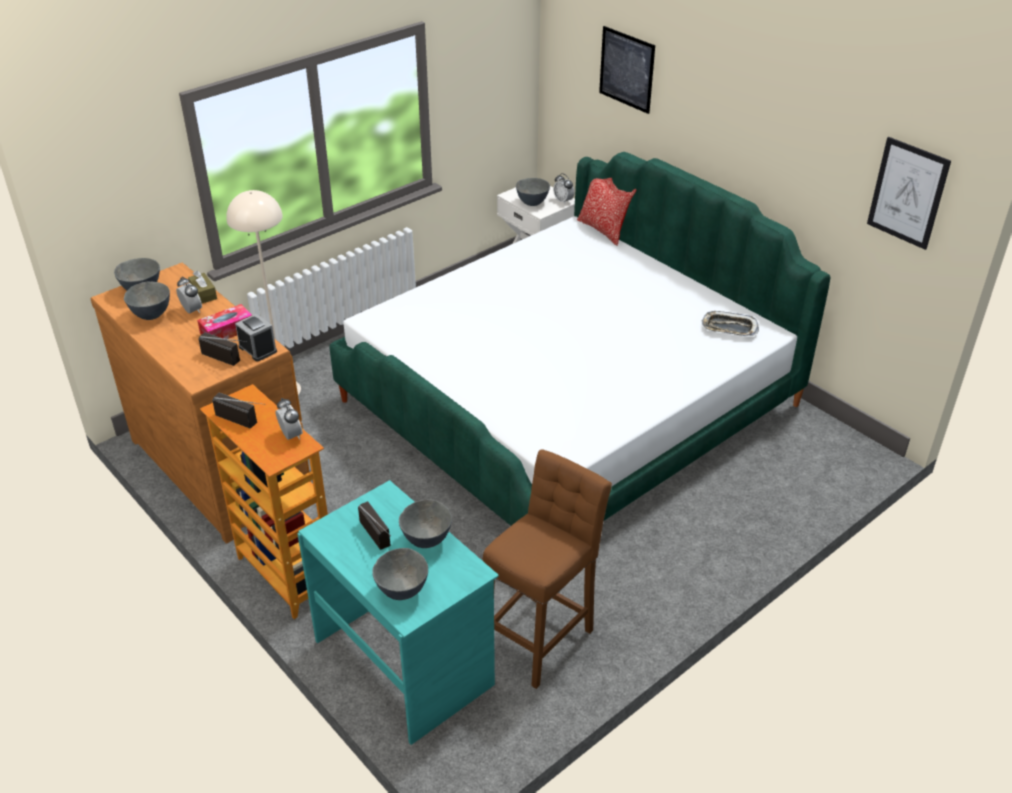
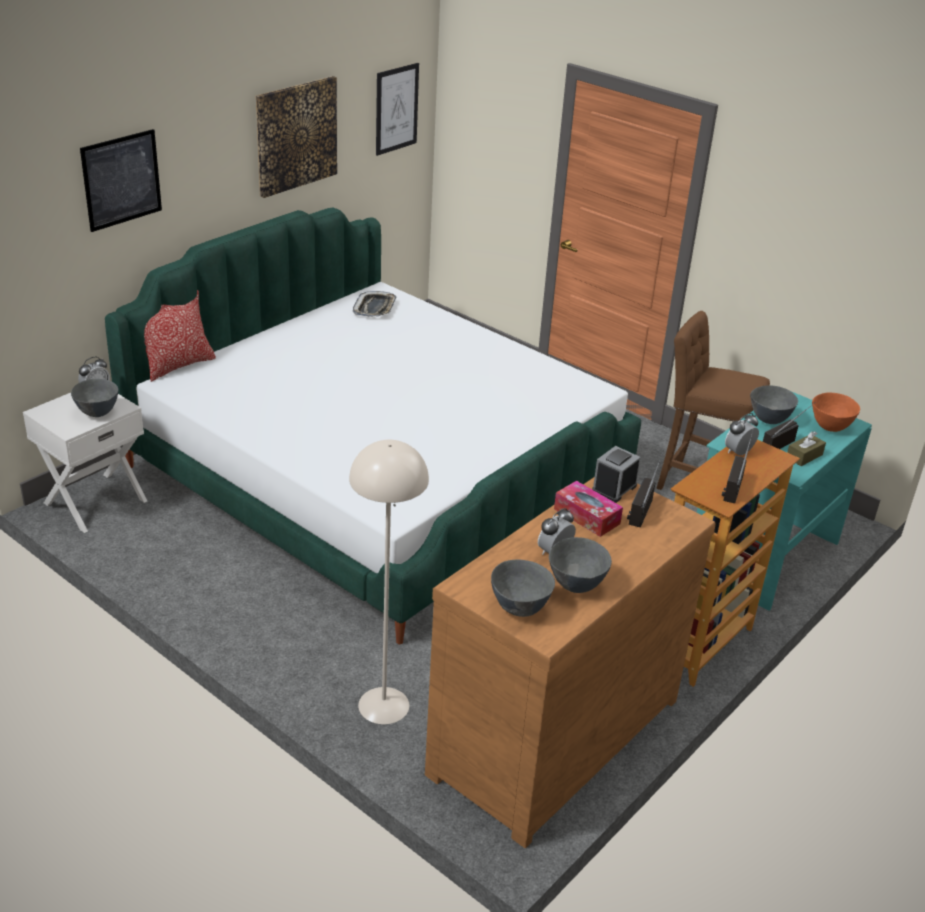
camera: 100 degrees left, 5 degrees down
(203, 294) = (511, 550): brown tissue box -> brown tissue box (804, 456)
(401, 591) = (830, 428): grey bowl -> orange bowl
(778, 137) = (296, 135): none -> picture

